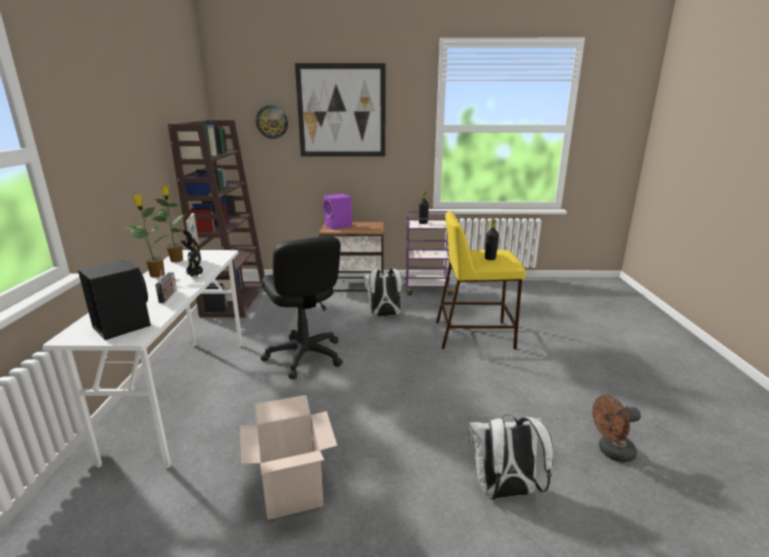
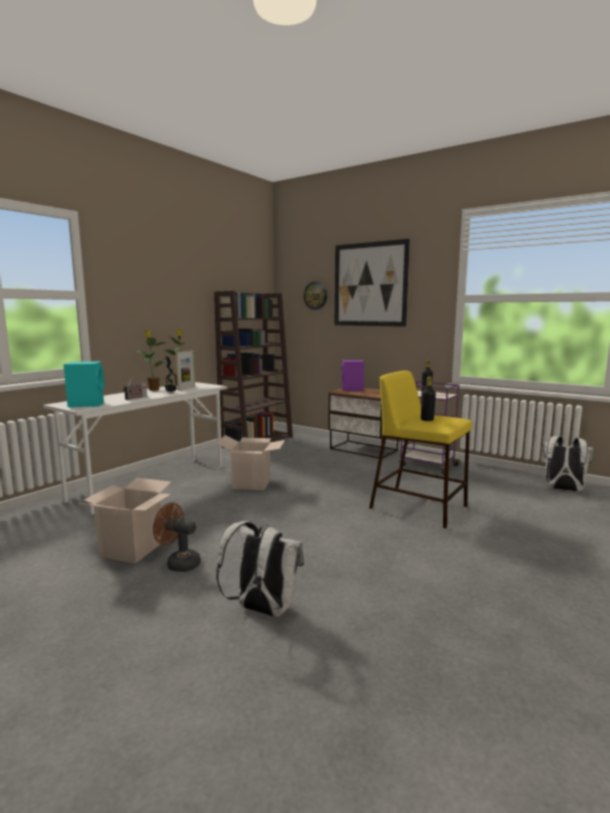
camera: 35 degrees right, 10 degrees down
(122, 326) = (87, 404): black speaker -> turquoise speaker
(304, 356) = (251, 484): black office chair -> cardboard box
(384, 315) = (355, 474): white backpack -> white backpack (563, 490)
(611, 452) = (411, 630): brown fan -> brown fan (179, 563)

